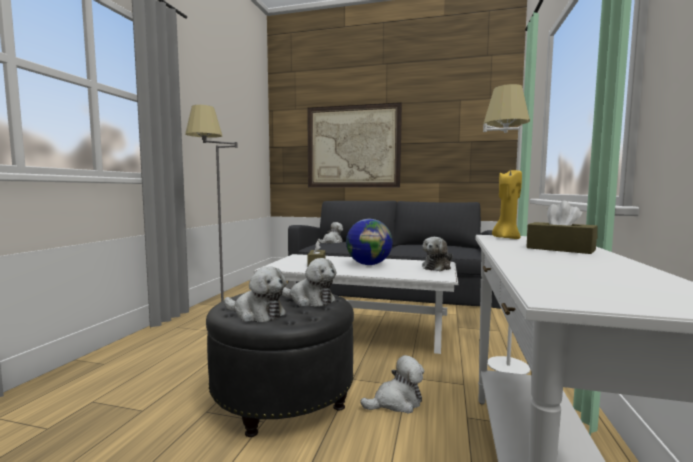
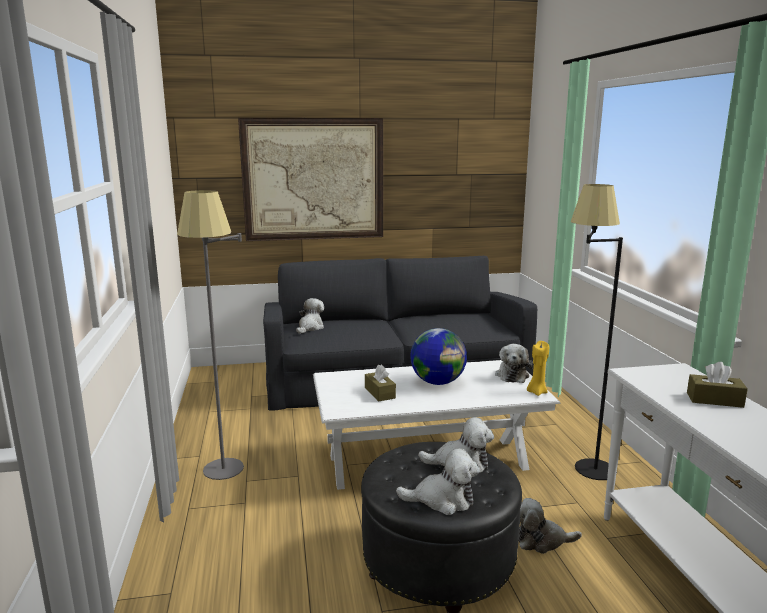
camera: 25 degrees left, 10 degrees up
(396, 402) = (541, 540): plush toy -> plush toy turned 135 degrees counterclockwise
(499, 357) = (581, 461): white floor lamp -> black floor lamp
(506, 238) = (646, 376): yellow candle -> yellow candle (536, 392)

